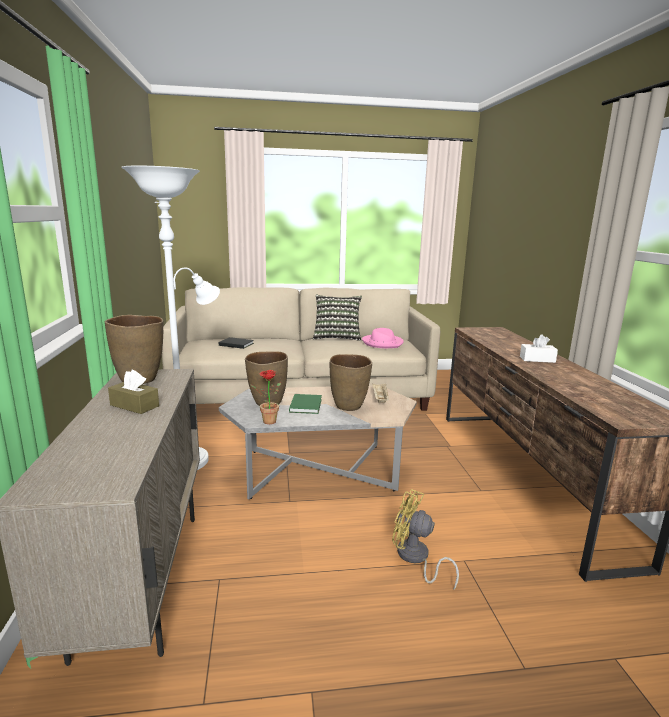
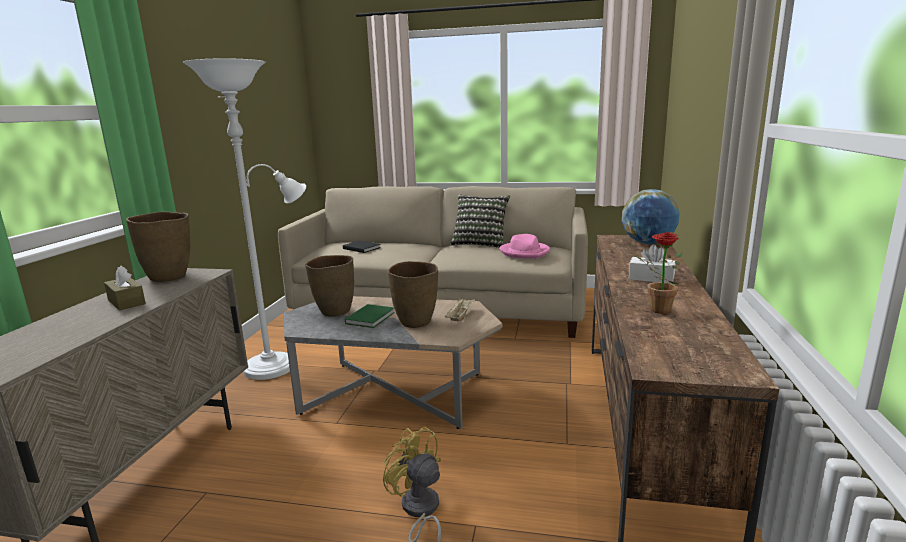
camera: 20 degrees right, 0 degrees up
(266, 421) = (312, 331): potted plant -> potted plant (655, 309)
(500, 333) = (648, 243): none -> globe

